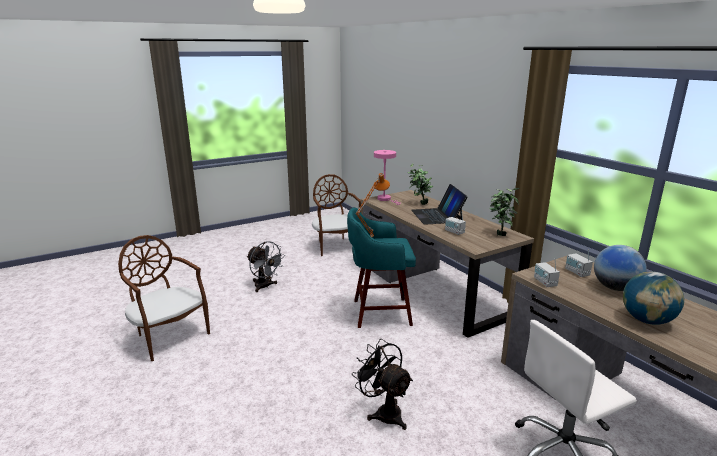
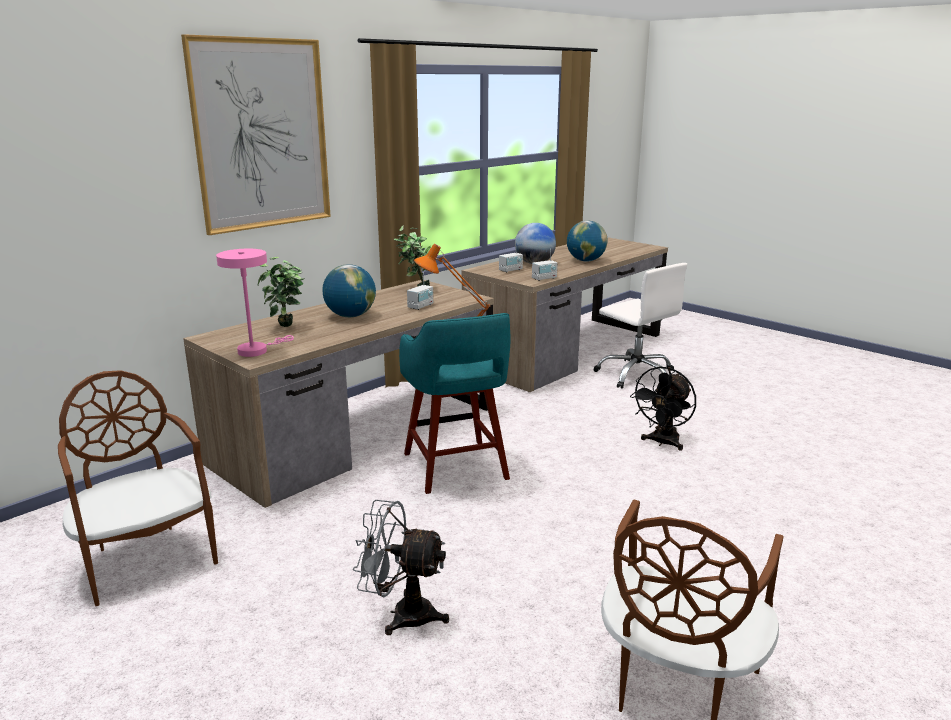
camera: 105 degrees left, 0 degrees up
(265, 287) = (402, 614): grey fan -> grey fan turned 105 degrees counterclockwise
(336, 246) = (147, 559): brown chair -> brown chair turned 90 degrees clockwise
(437, 216) = (350, 316): laptop -> globe
(473, 104) = (262, 135): none -> picture

